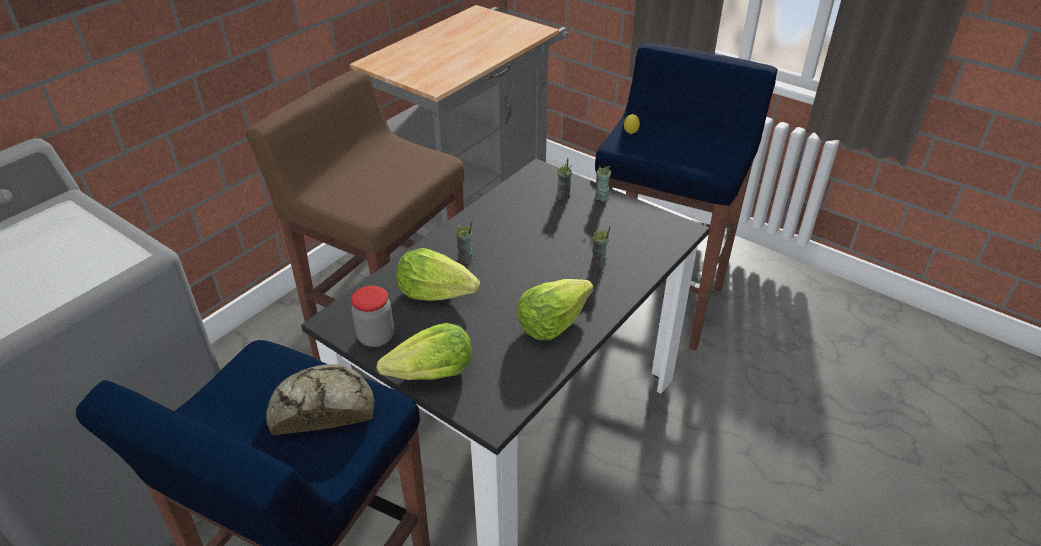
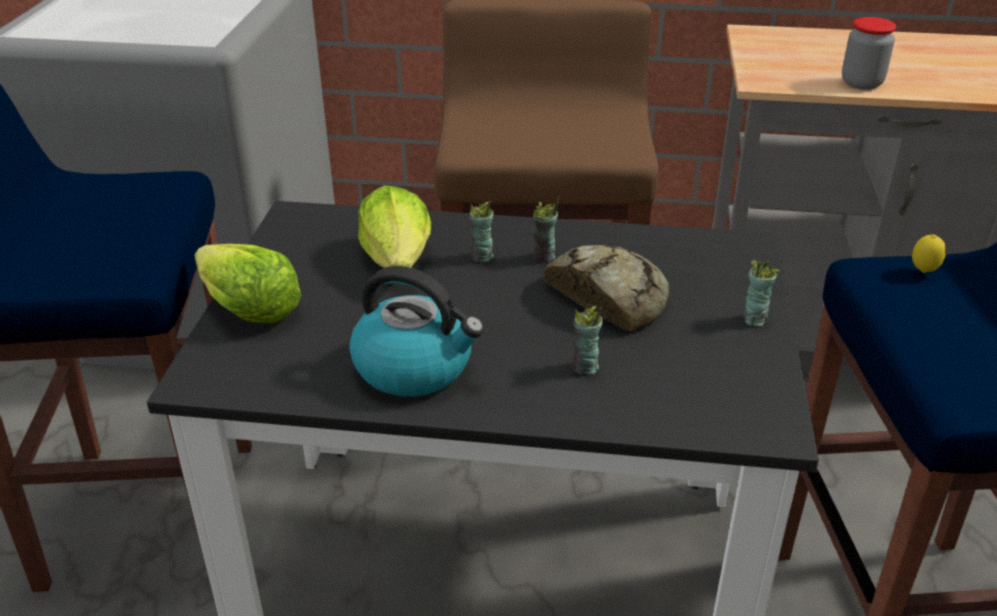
camera: 60 degrees right, 5 degrees down
(321, 407) = (112, 239): bread -> bread (608, 296)
(376, 337) = (286, 250): jar -> jar (861, 83)
(552, 322) = (415, 367): lettuce -> kettle
(563, 197) = (710, 285): cup -> cup (544, 257)

